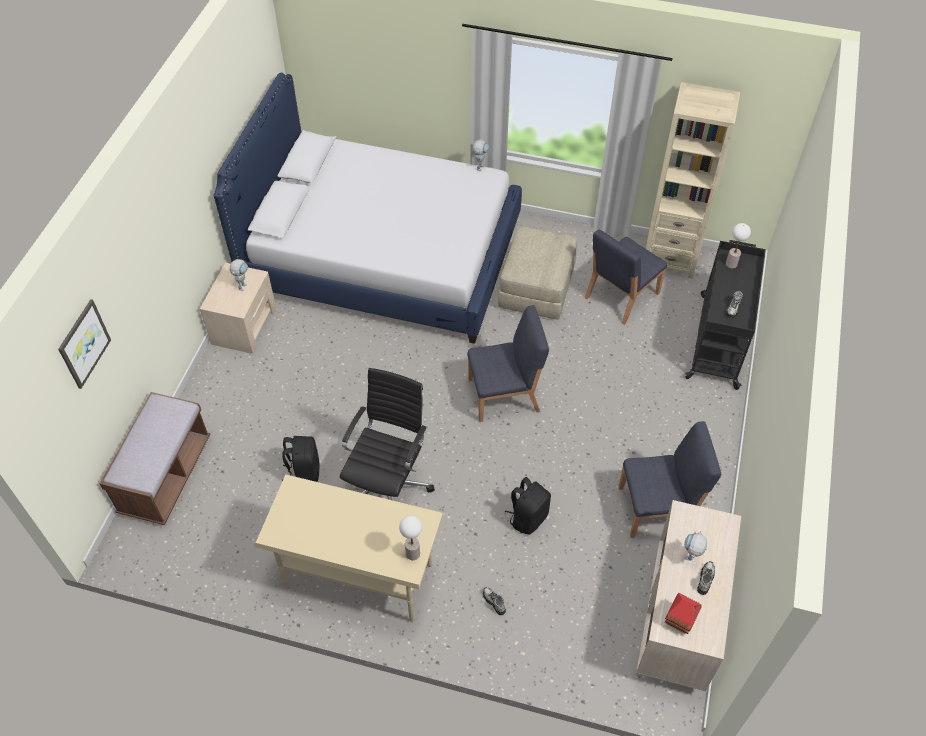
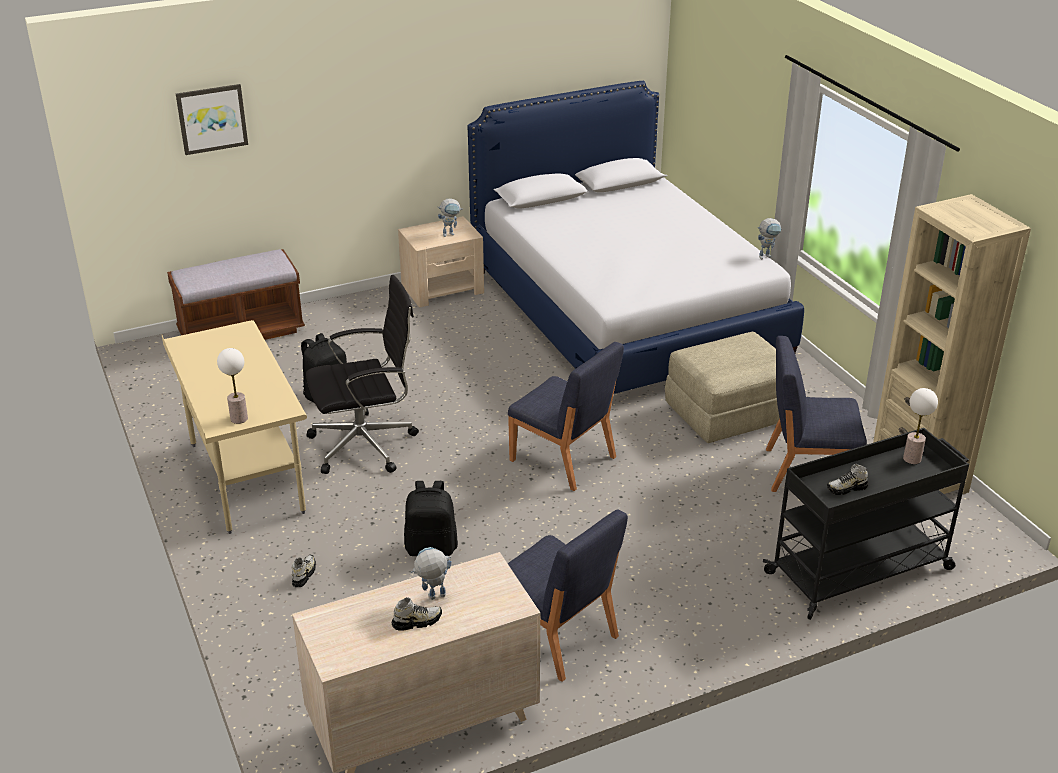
camera: 50 degrees right, 20 degrees down
(680, 620) = (341, 625): toy house -> none

